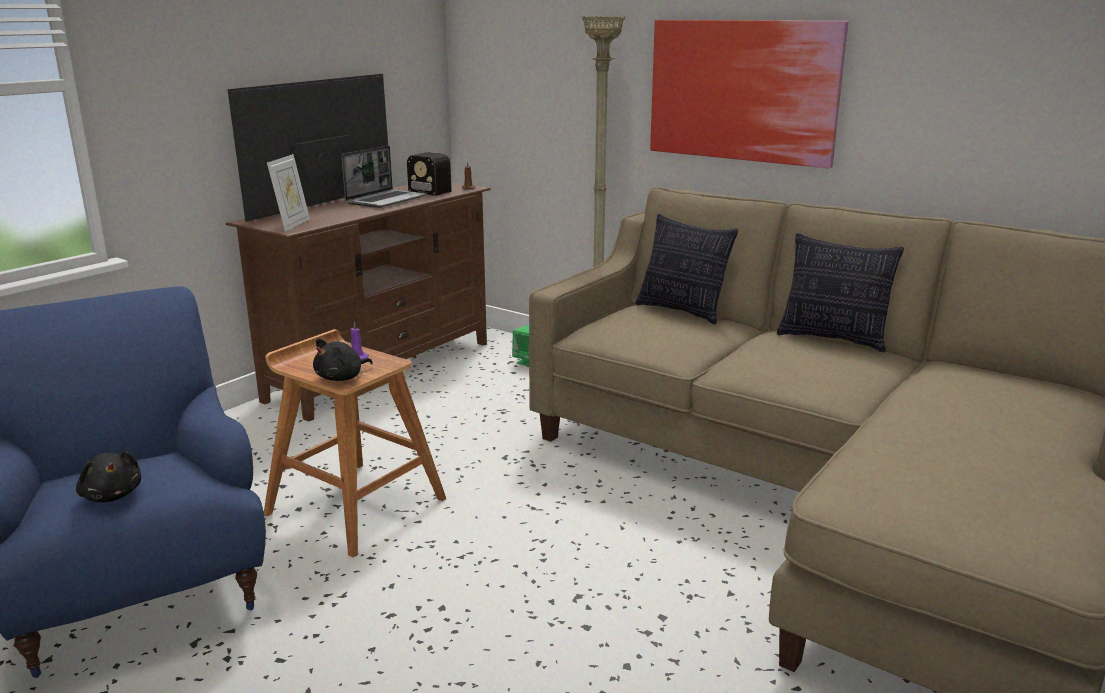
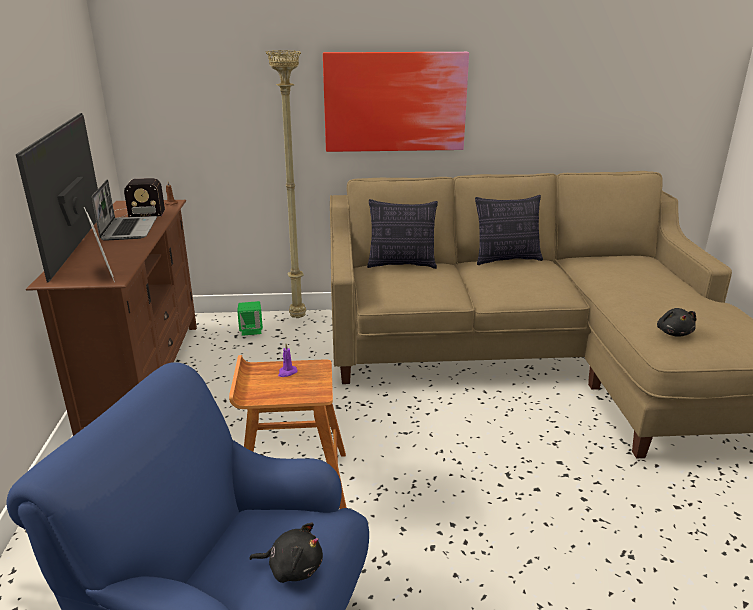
camera: 40 degrees left, 5 degrees up
(342, 378) = (309, 391): black plush toy -> black plush toy (674, 333)

